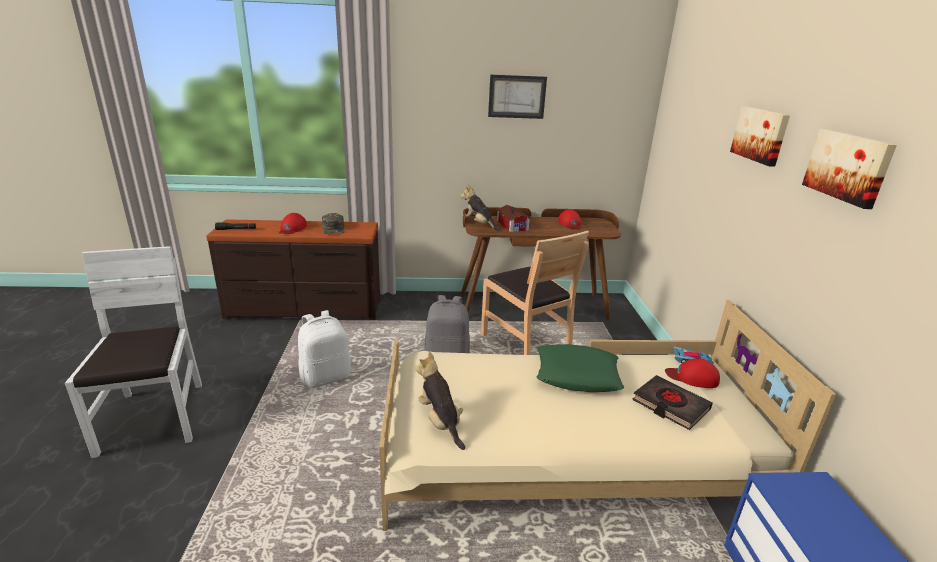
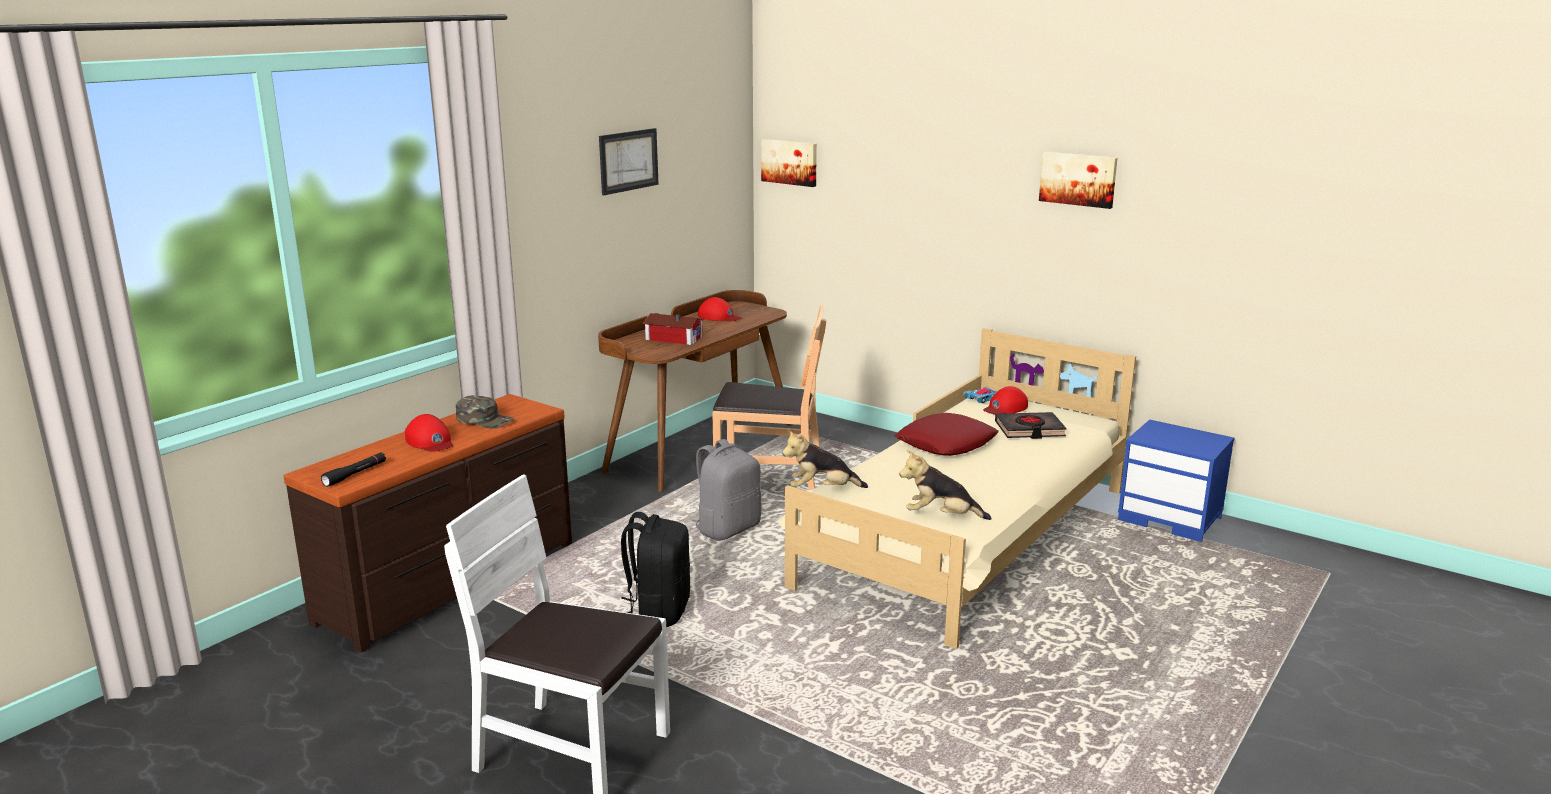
camera: 50 degrees left, 5 degrees down
(326, 377) = (658, 611): white backpack -> black backpack
(479, 224) = (641, 350): plush toy -> plush toy (822, 490)
(577, 375) = (946, 443): green pillow -> red pillow
(760, 135) = (962, 163): picture -> picture (790, 162)

